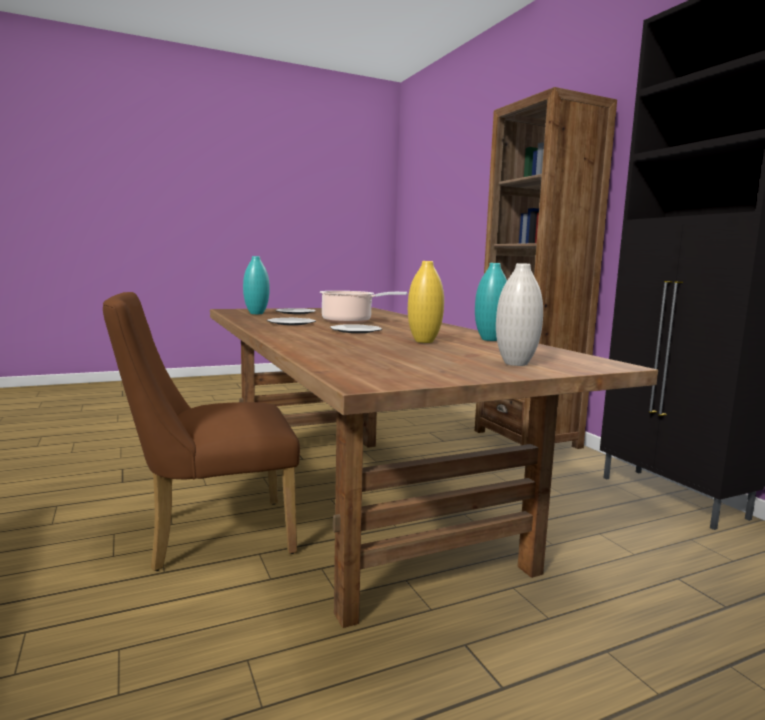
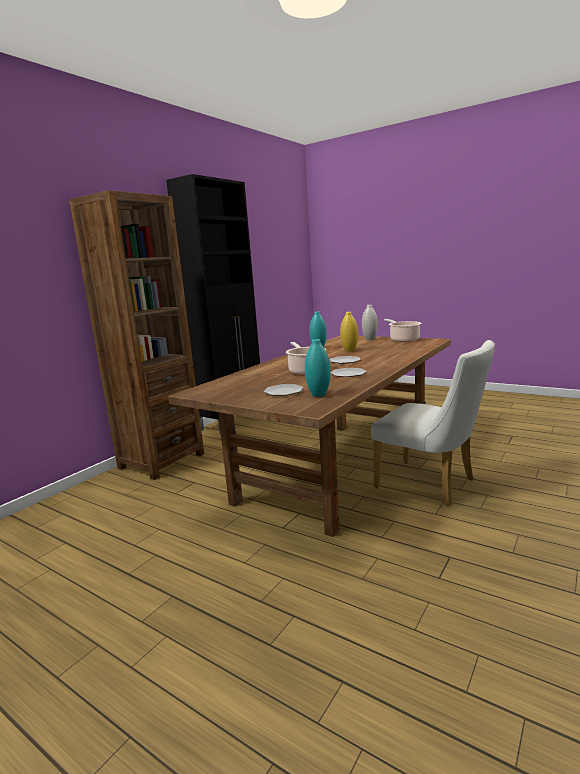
camera: 120 degrees left, 5 degrees up
(209, 536) = (431, 485): brown chair -> white chair
(443, 372) = (403, 340): none -> cooking pot

